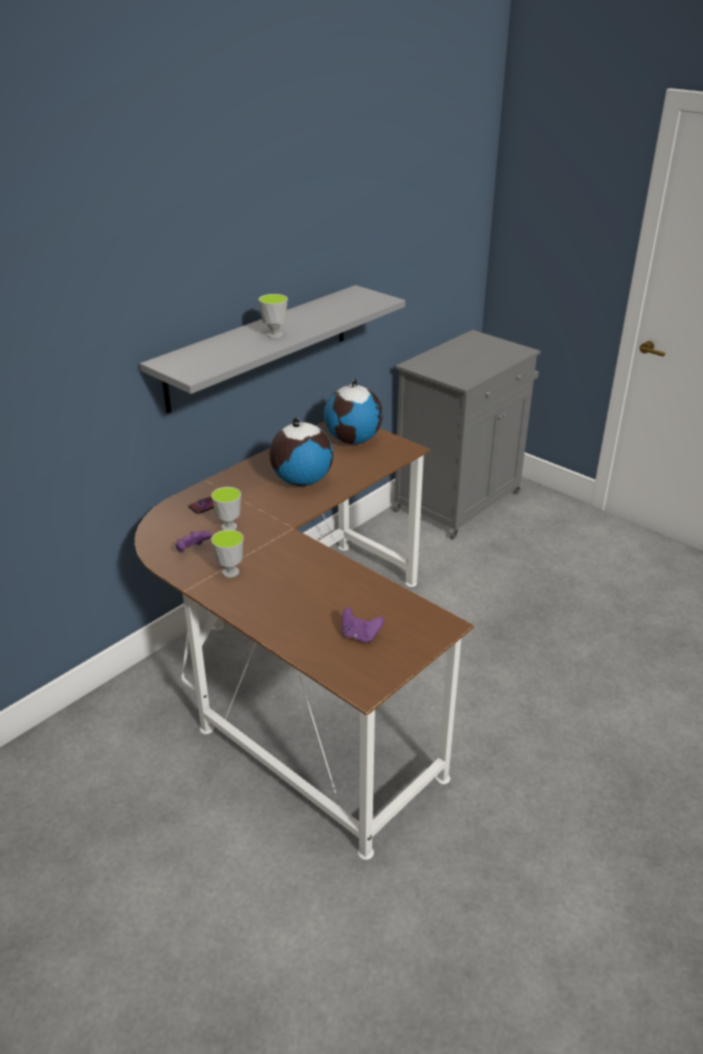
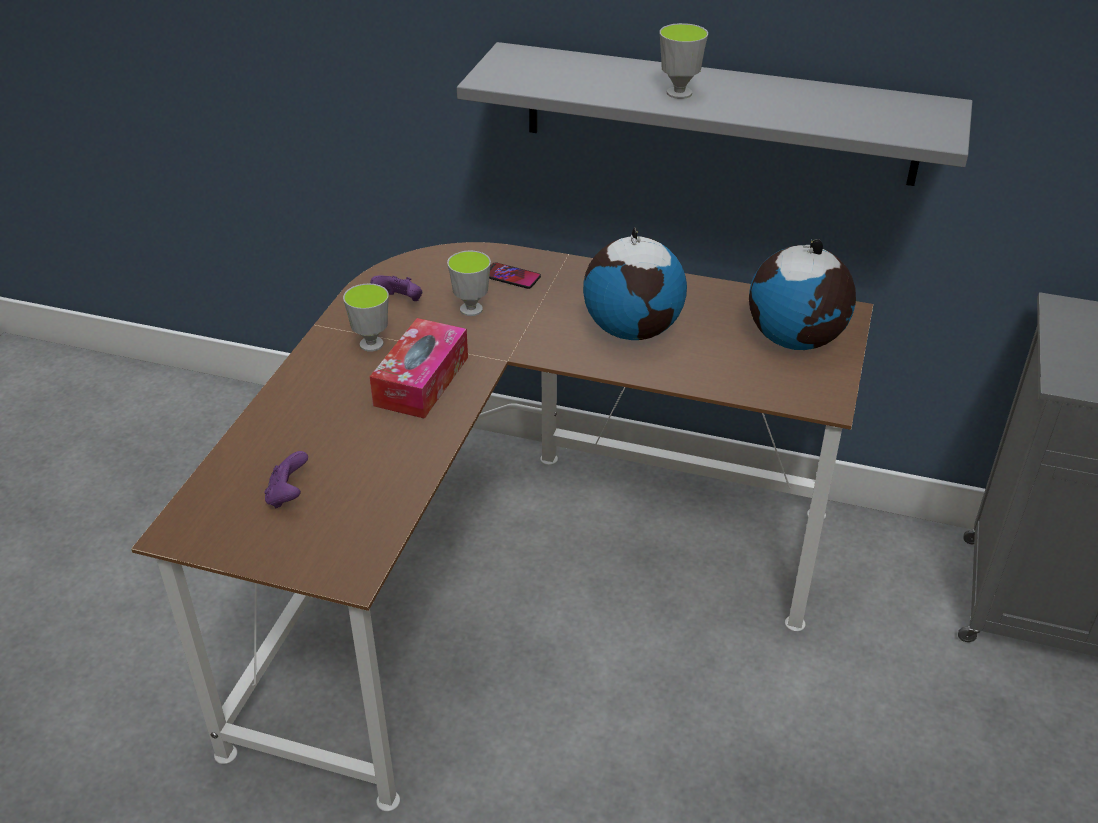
camera: 65 degrees right, 5 degrees up
(287, 562) = (421, 381): none -> tissue box

